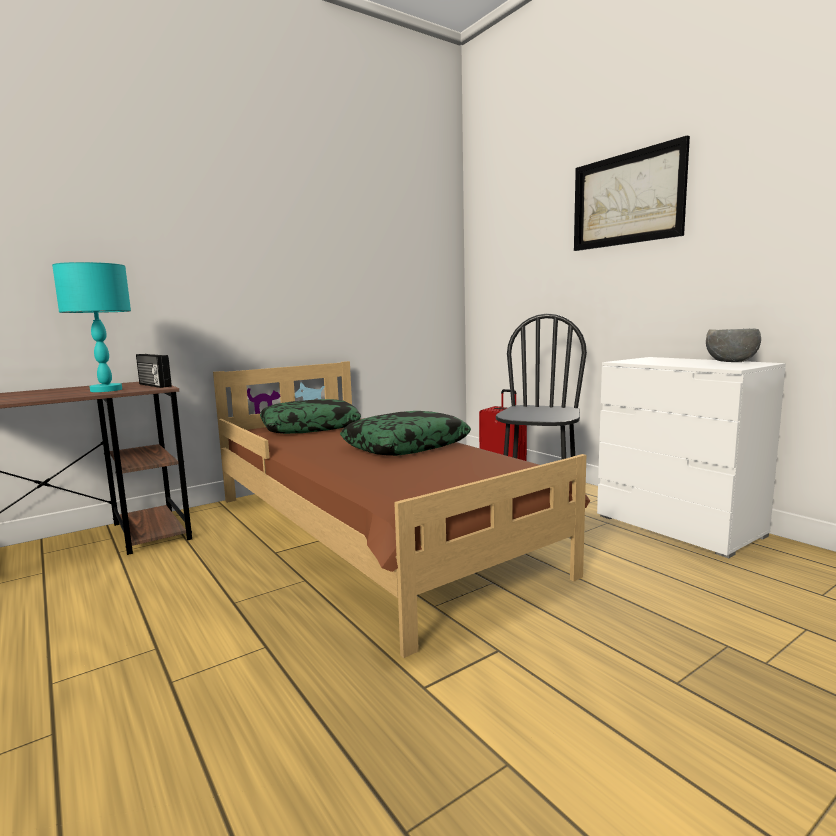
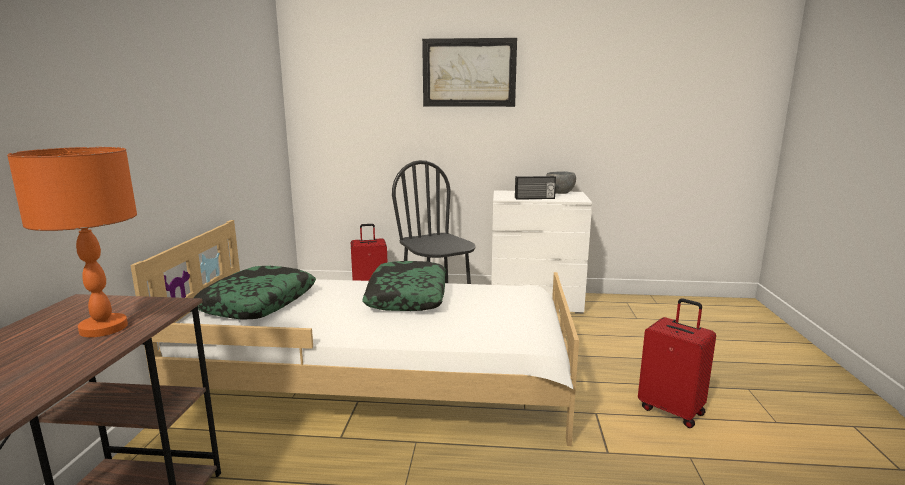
camera: 50 degrees left, 5 degrees up
(105, 390) = (103, 328): turquoise table lamp -> orange table lamp
(153, 385) = (138, 303): radio -> radio (534, 198)
(372, 532) = (381, 382): brown bed -> white bed
(610, 708) = (672, 410): none -> red suitcase

